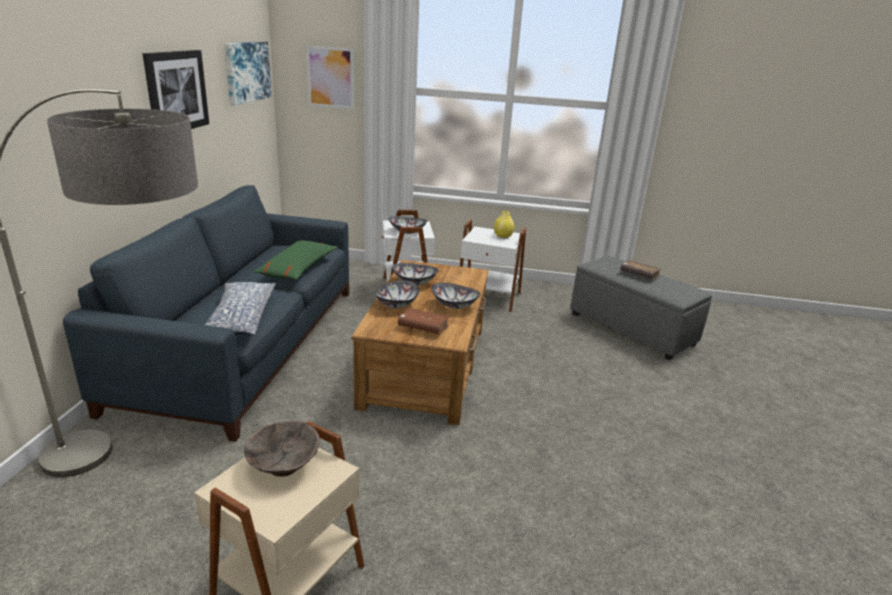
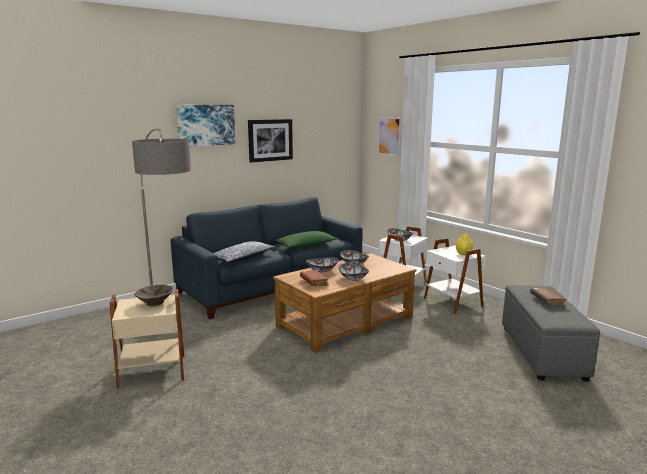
camera: 45 degrees right, 10 degrees down
(246, 72) = (334, 132): picture -> picture (205, 125)

